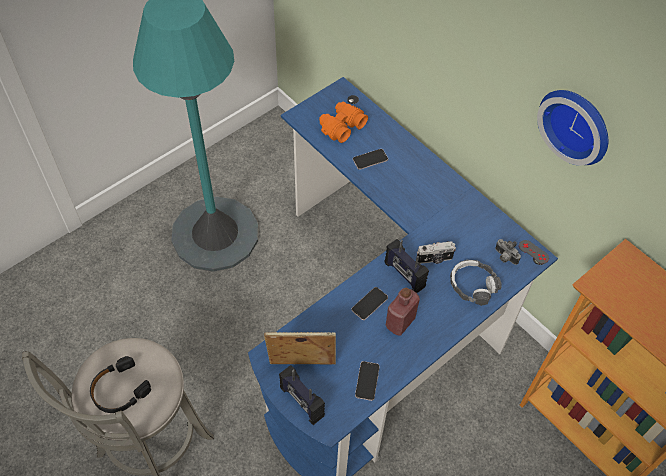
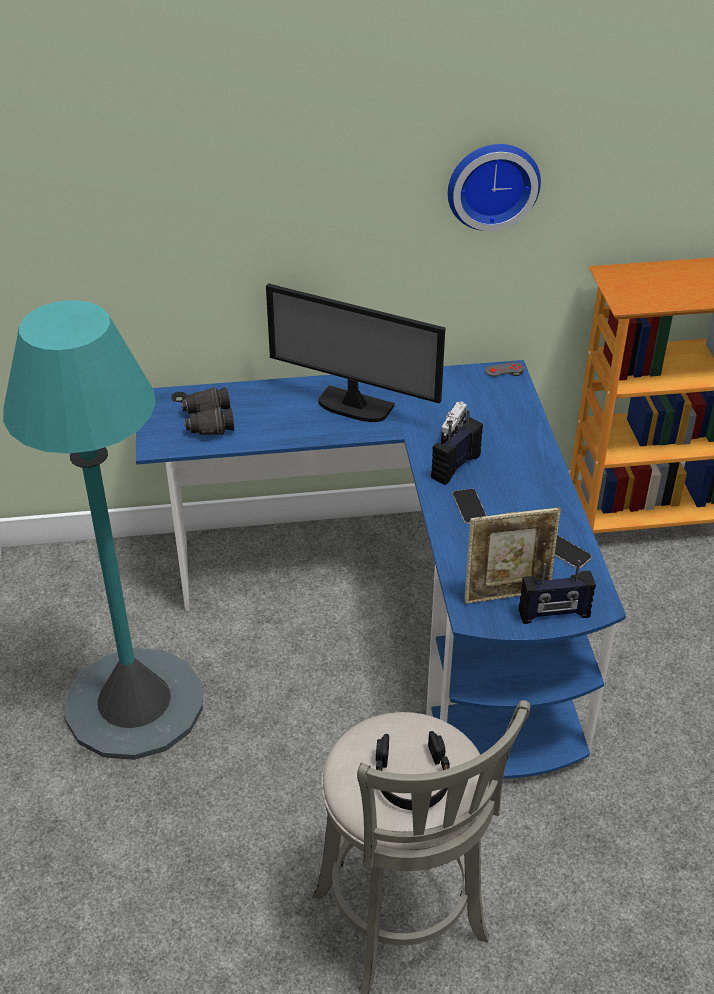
camera: 55 degrees left, 15 degrees down
(301, 366) = (507, 594): picture frame -> picture frame turned 135 degrees counterclockwise
(341, 126) = (208, 422): orange binoculars -> black binoculars
(370, 159) = (278, 421): phone -> none
(400, 322) = (511, 495): red bottle -> none
(404, 275) = (455, 466): radio -> radio turned 135 degrees clockwise
(418, 189) = (354, 407): none -> monitor
(473, 285) = (509, 426): headphones -> none
(504, 257) = (493, 391): camera -> none

